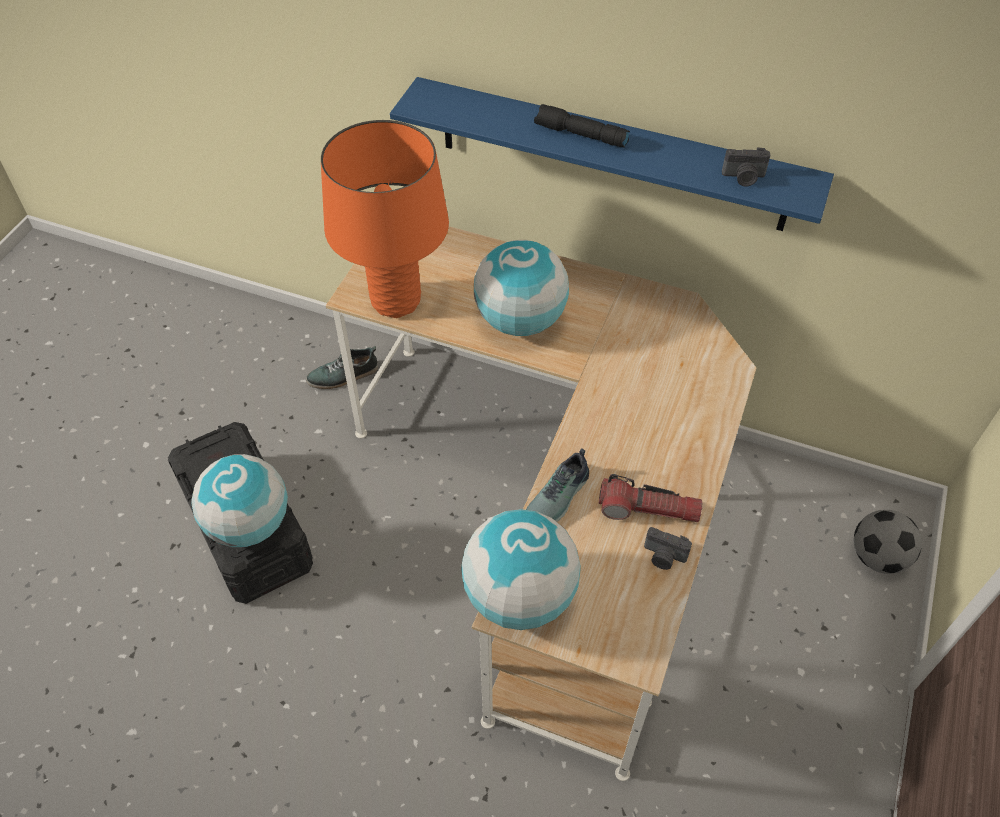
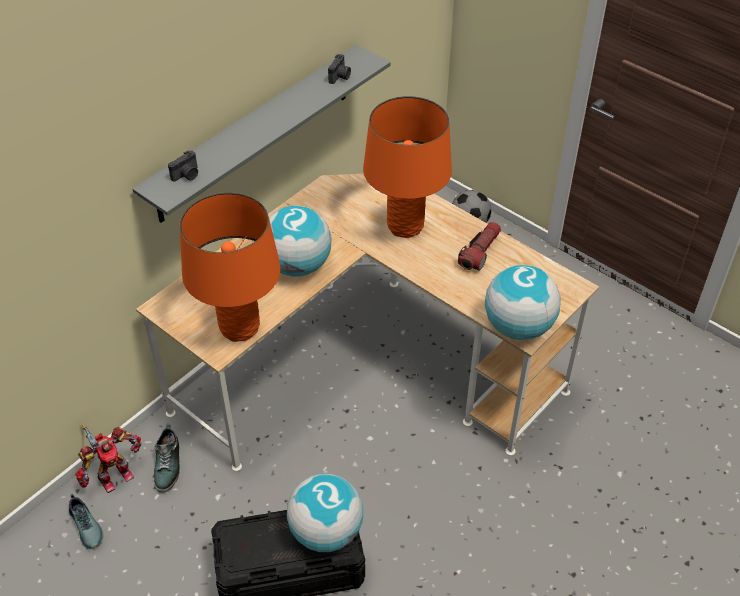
camera: 70 degrees left, 5 degrees down
(316, 338) = (114, 475): none -> toy robot
(559, 497) = (454, 288): shoe -> shoe (87, 526)
(580, 135) = (256, 128): black flashlight -> none
(611, 155) = (255, 133): blue shelf -> grey shelf
(651, 408) = (405, 226): none -> orange table lamp
(663, 557) = (514, 256): camera -> camera (187, 175)

